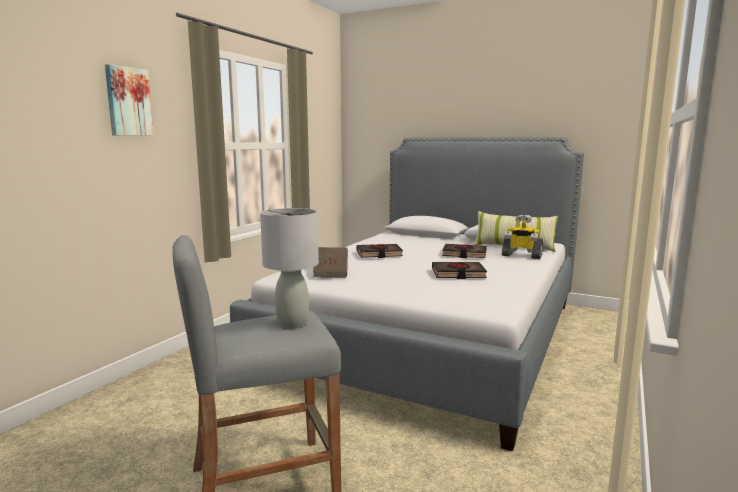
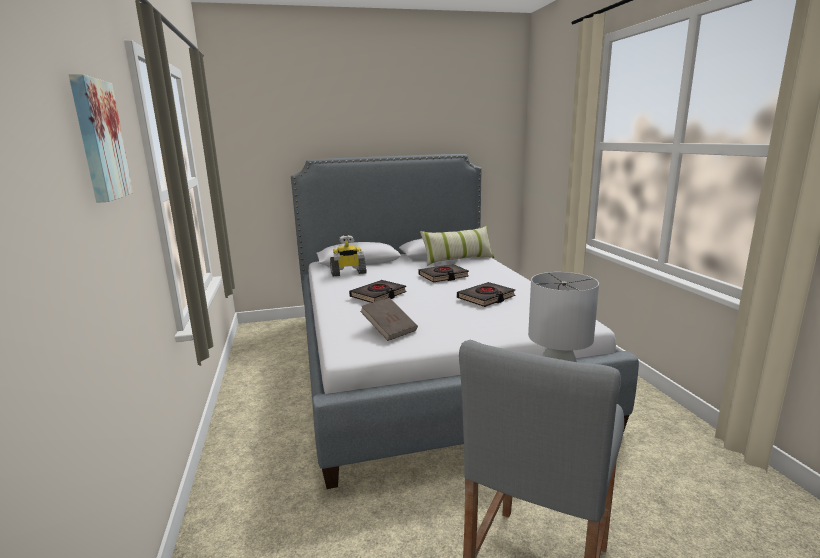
camera: 40 degrees left, 5 degrees up
(521, 256) = (482, 267): toy robot -> toy robot (348, 273)

